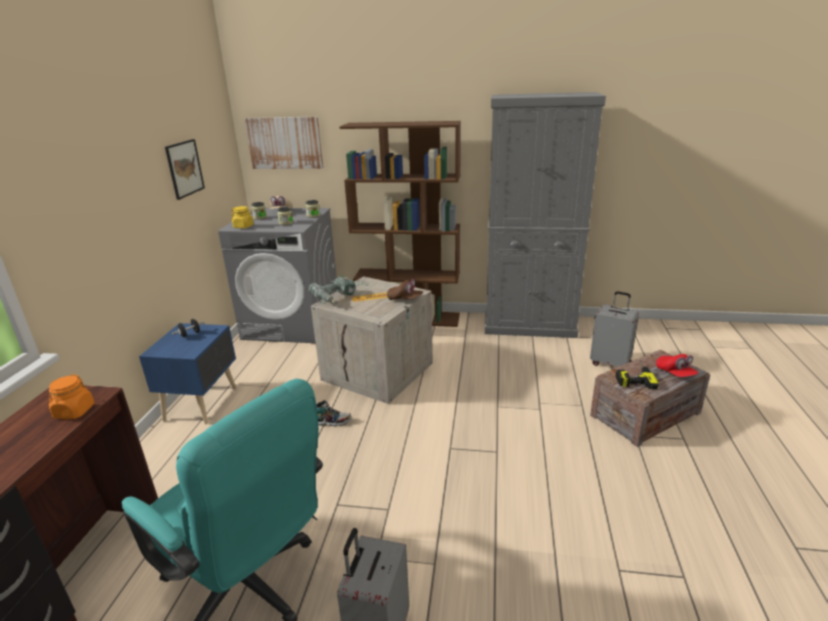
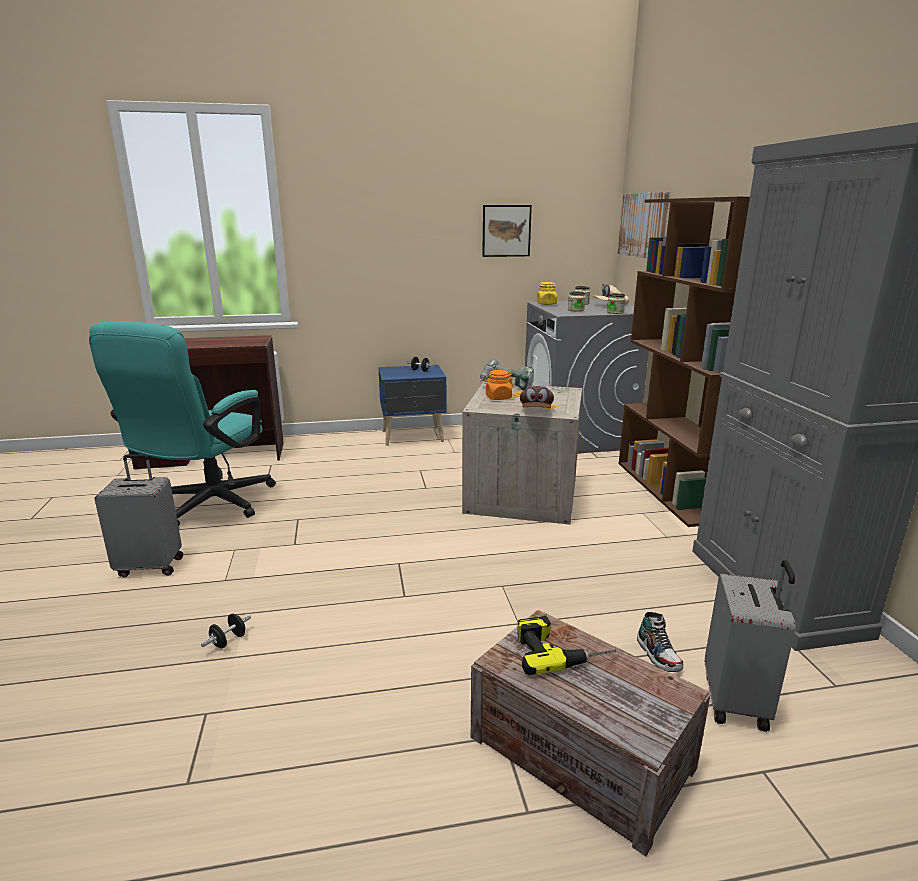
camera: 70 degrees right, 5 degrees down
(74, 412) = (235, 343): orange jar -> orange jar (498, 398)
(332, 421) = (415, 492): shoe -> shoe (658, 654)
(533, 558) = (228, 641): none -> black dumbbell
(675, 373) = (611, 708): red cap -> none

